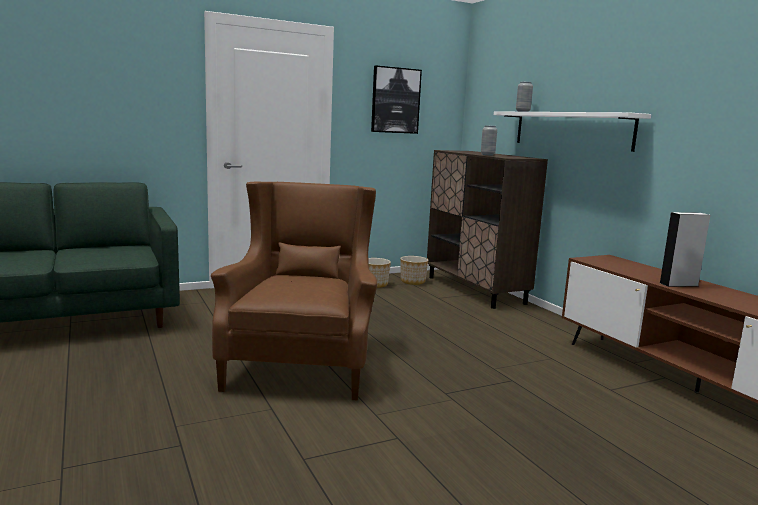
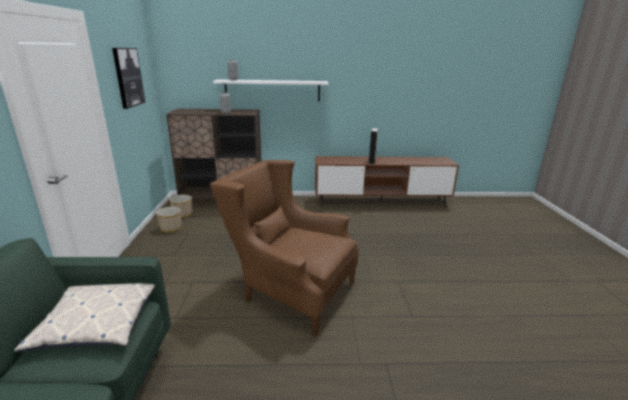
camera: 65 degrees left, 10 degrees up
(118, 254) = (97, 322): none -> pillow

